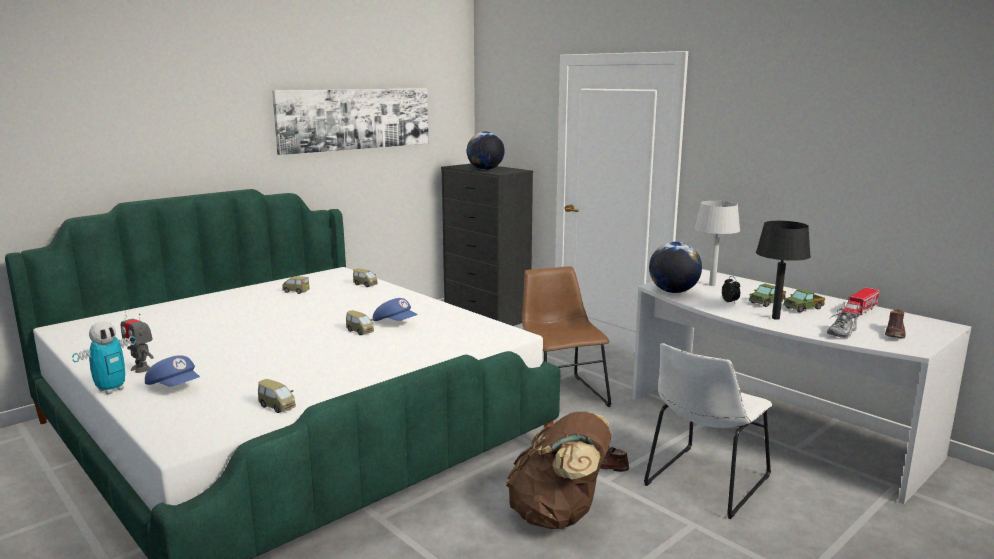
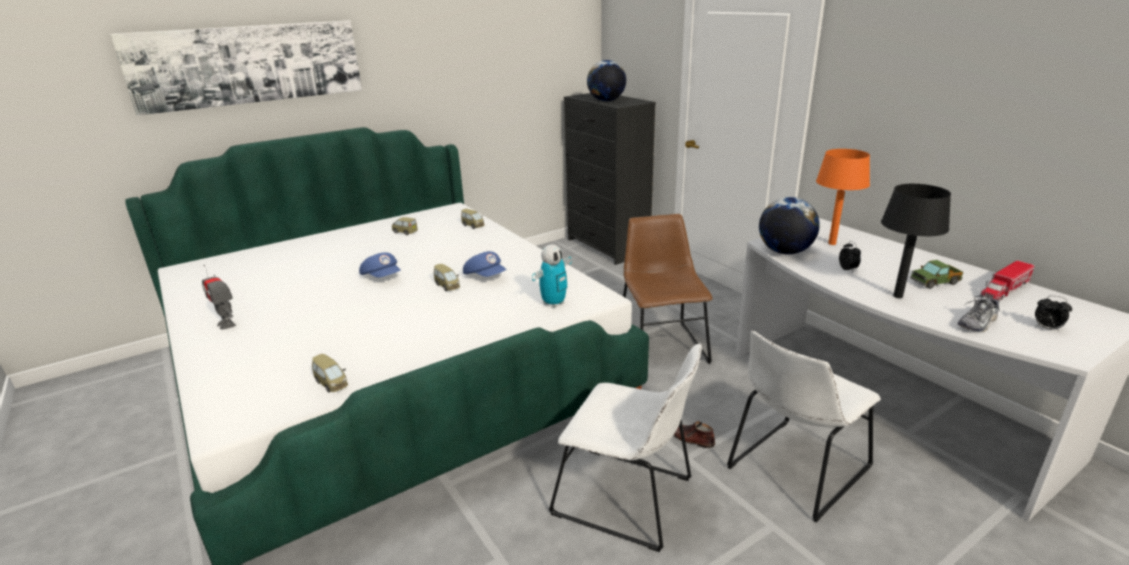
camera: 10 degrees right, 10 degrees up
(111, 390) = (189, 350): toy robot -> toy robot (554, 303)
(175, 387) = (247, 350): blue cap -> blue cap (382, 277)
(355, 119) = (471, 50): picture -> picture (249, 64)
(559, 515) = (628, 498): brown backpack -> white chair
(712, 285) = (832, 243): grey table lamp -> orange table lamp
(767, 302) = (891, 272): toy truck -> none
(895, 334) = (1046, 328): brown shoe -> alarm clock

